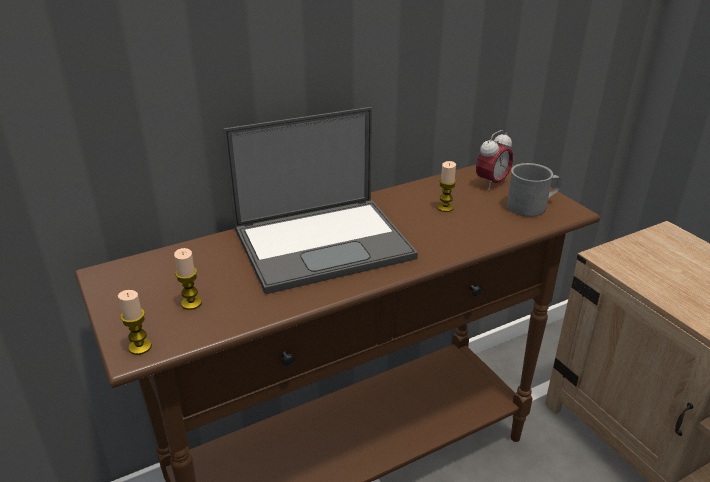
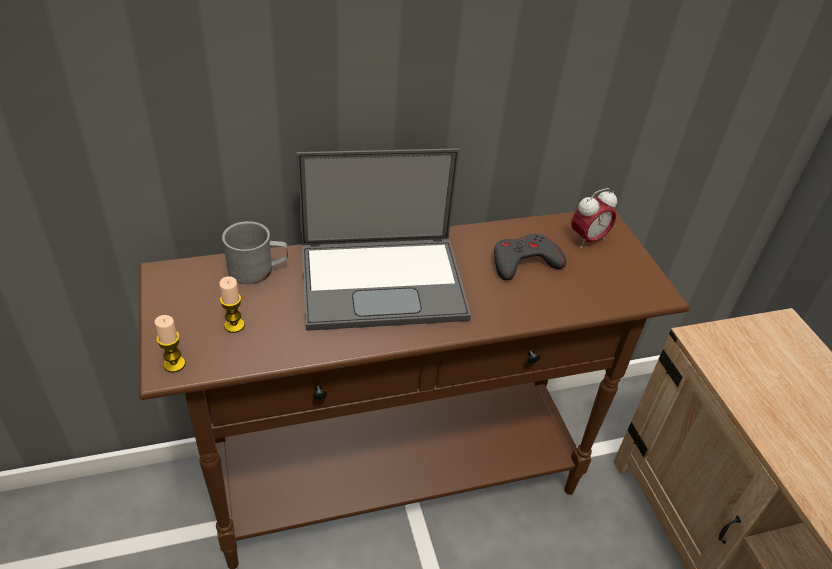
camera: 10 degrees right, 10 degrees up
(445, 208) = (524, 262): candle -> grey game controller
(532, 206) = (619, 279): grey mug -> grey mug (258, 270)

